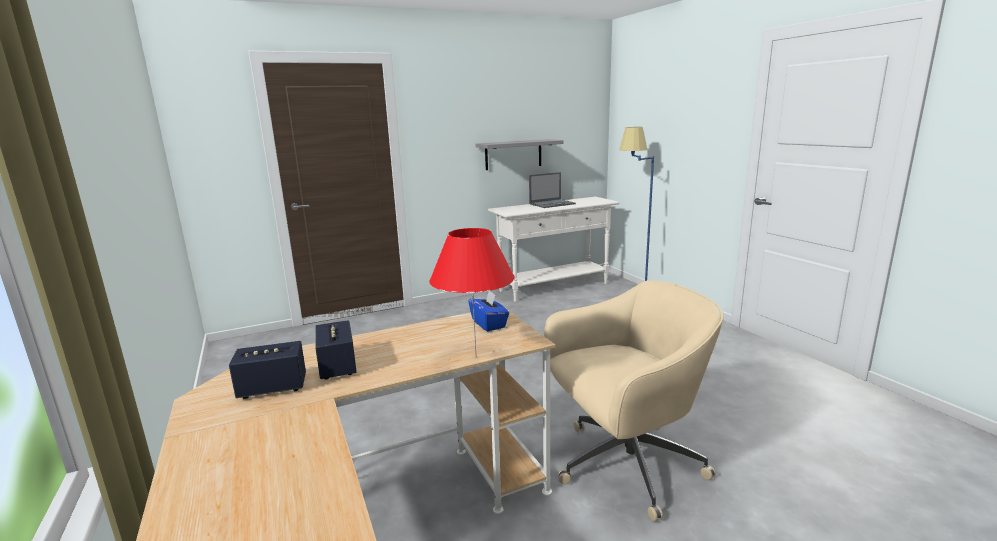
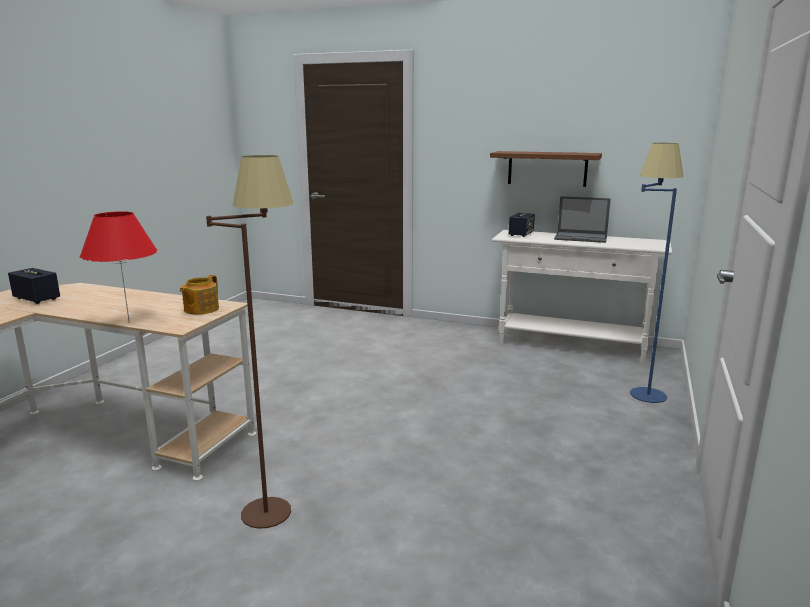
camera: 45 degrees right, 0 degrees up
(337, 366) = (79, 300): speaker -> speaker (521, 234)
(489, 324) = (200, 309): blue tissue box -> teapot
(513, 154) = (547, 168): grey shelf -> brown shelf
(625, 465) = (273, 498): beige office chair -> brown floor lamp

